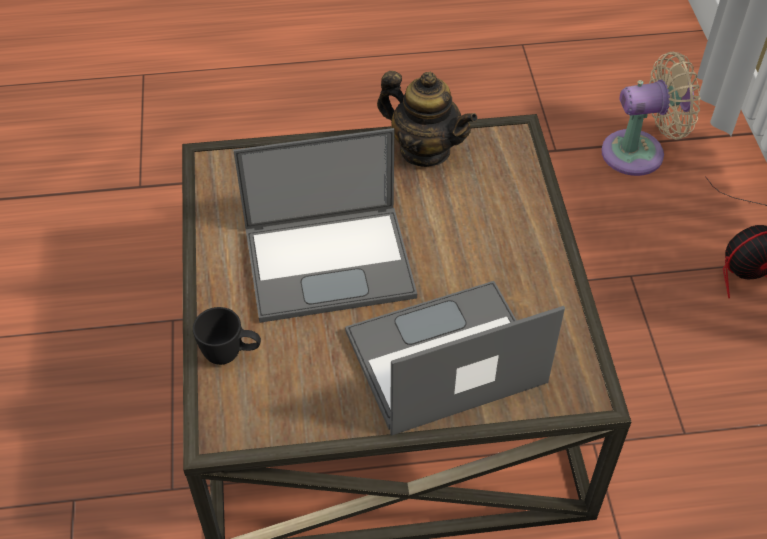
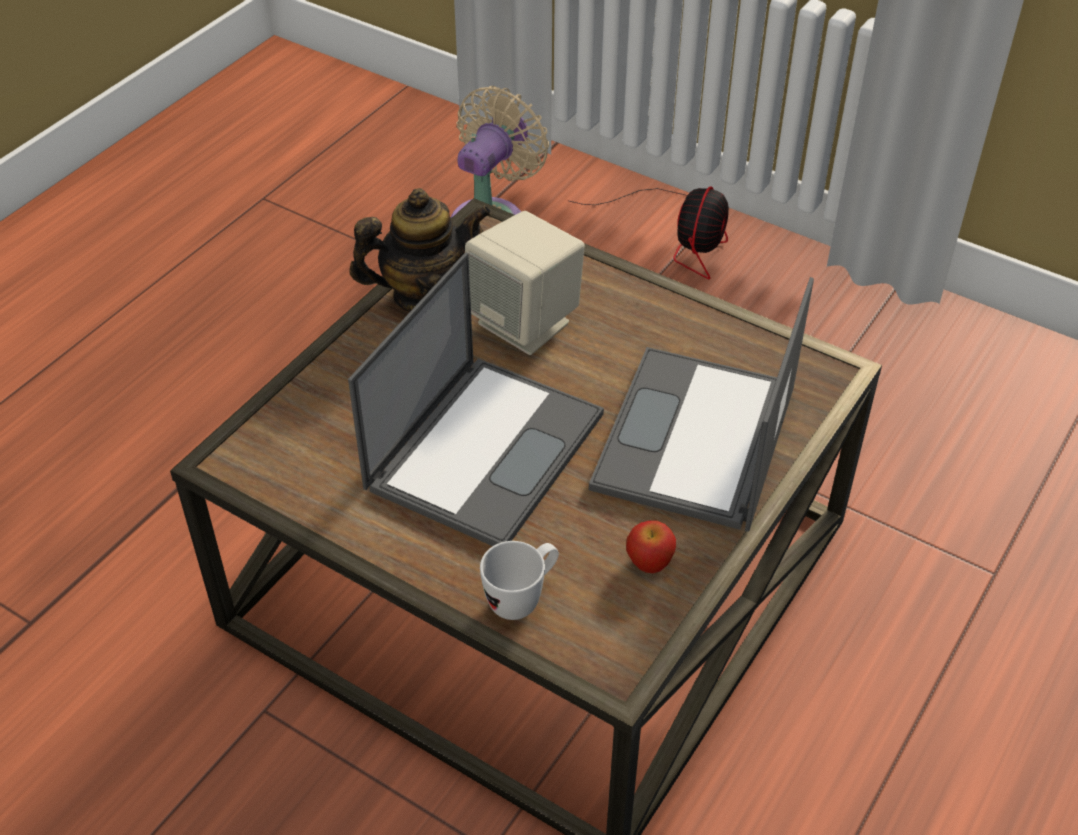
camera: 50 degrees left, 5 degrees down
(231, 354) = (522, 598): black mug -> white mug
(318, 398) = (649, 561): none -> apple
(454, 210) = (525, 323): none -> beige speaker

